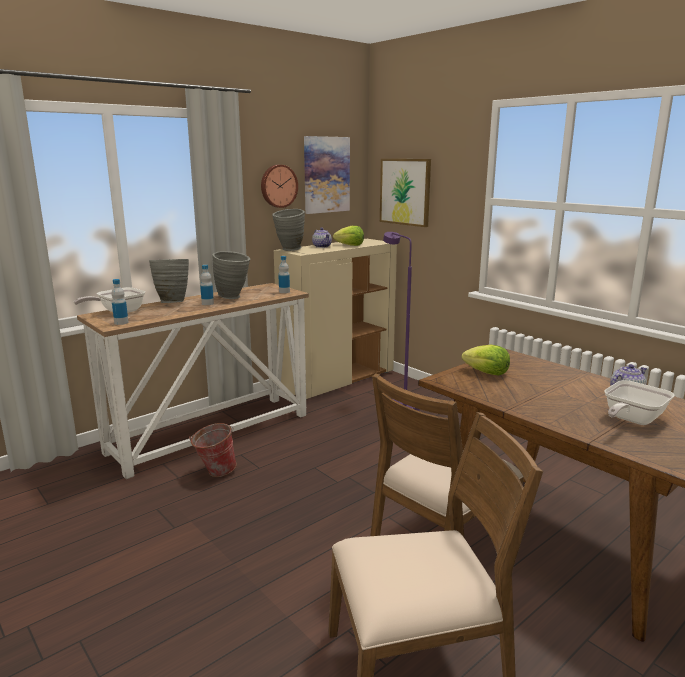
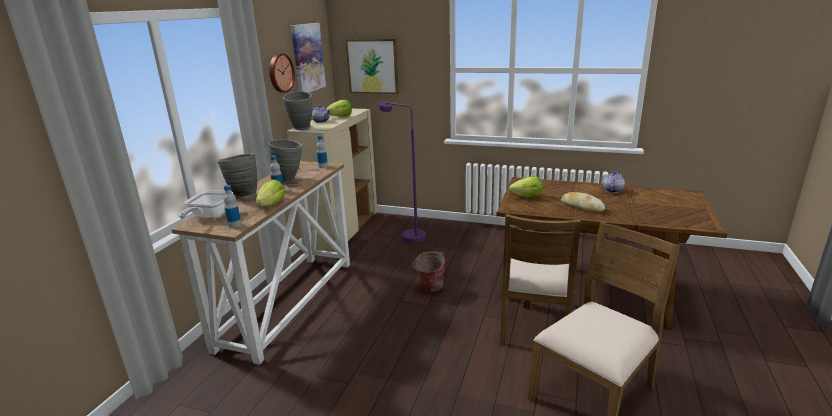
camera: 30 degrees left, 5 degrees up
(179, 313) = (272, 204): none -> lettuce
(215, 472) = (329, 331): bucket -> bucket (429, 289)
(543, 401) = (582, 206): none -> bread
(631, 420) = (635, 205): frying pan -> none

